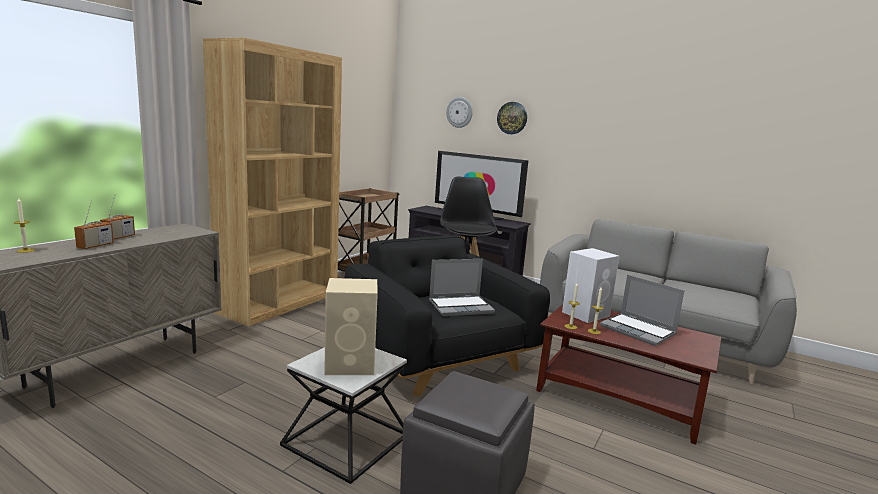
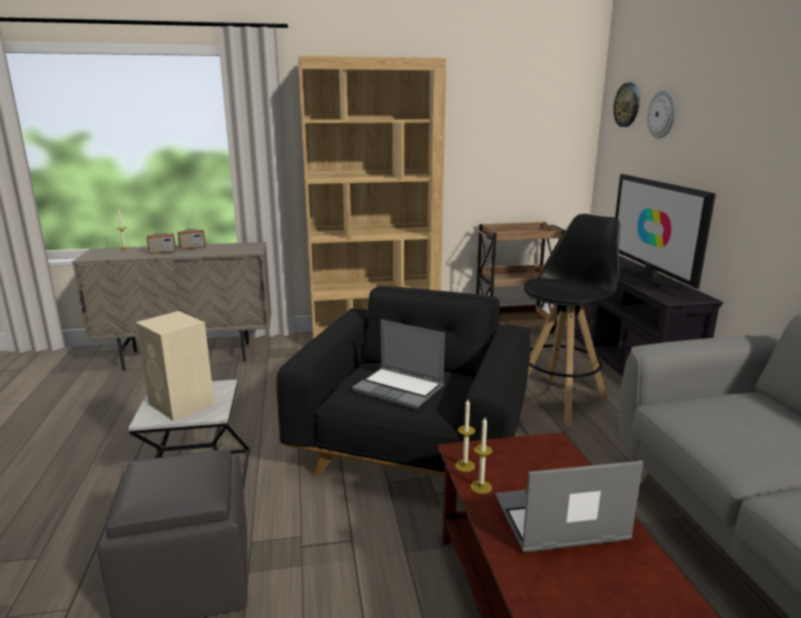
camera: 50 degrees right, 5 degrees up
(512, 118) = (723, 119): wall clock -> wall clock (627, 105)
(586, 314) = (538, 461): white speaker -> none
(638, 331) = (559, 521): laptop -> laptop turned 75 degrees clockwise

